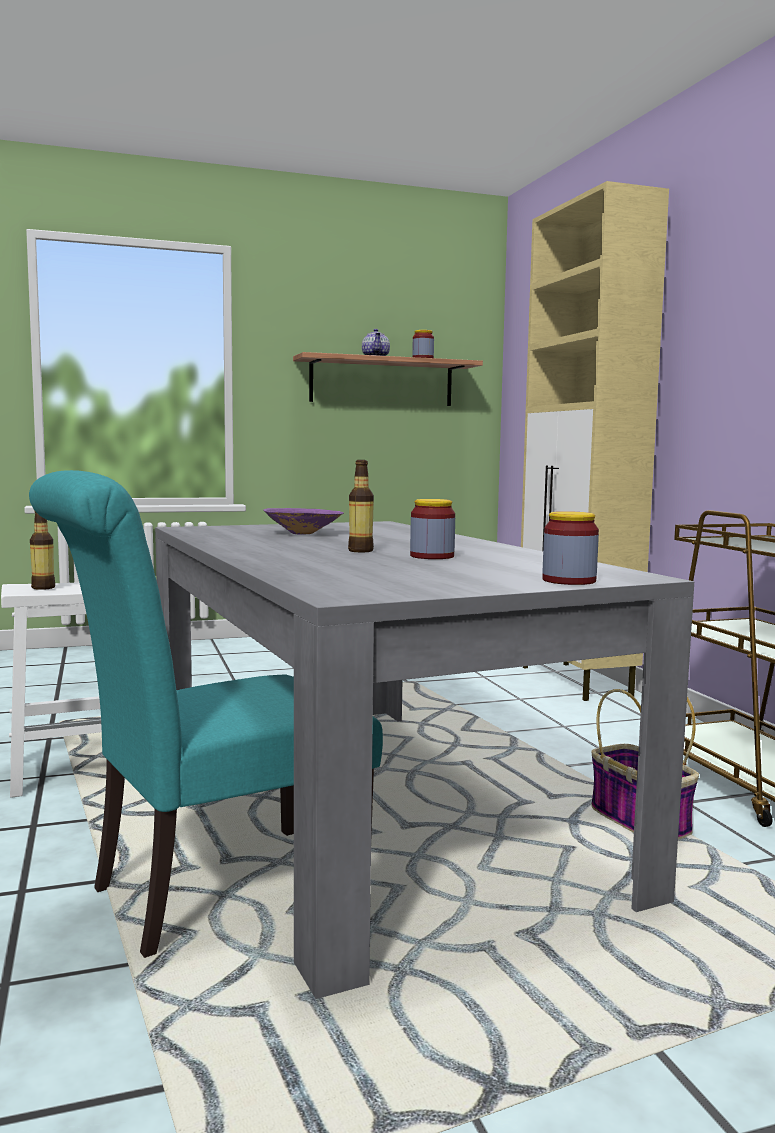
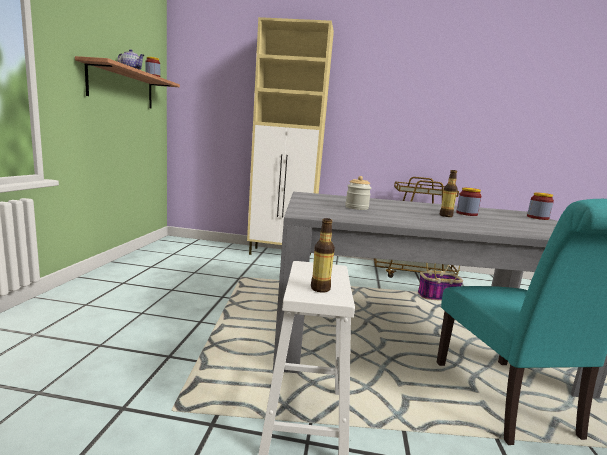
camera: 65 degrees left, 5 degrees up
(304, 533) = (356, 208): purple bowl -> jar

